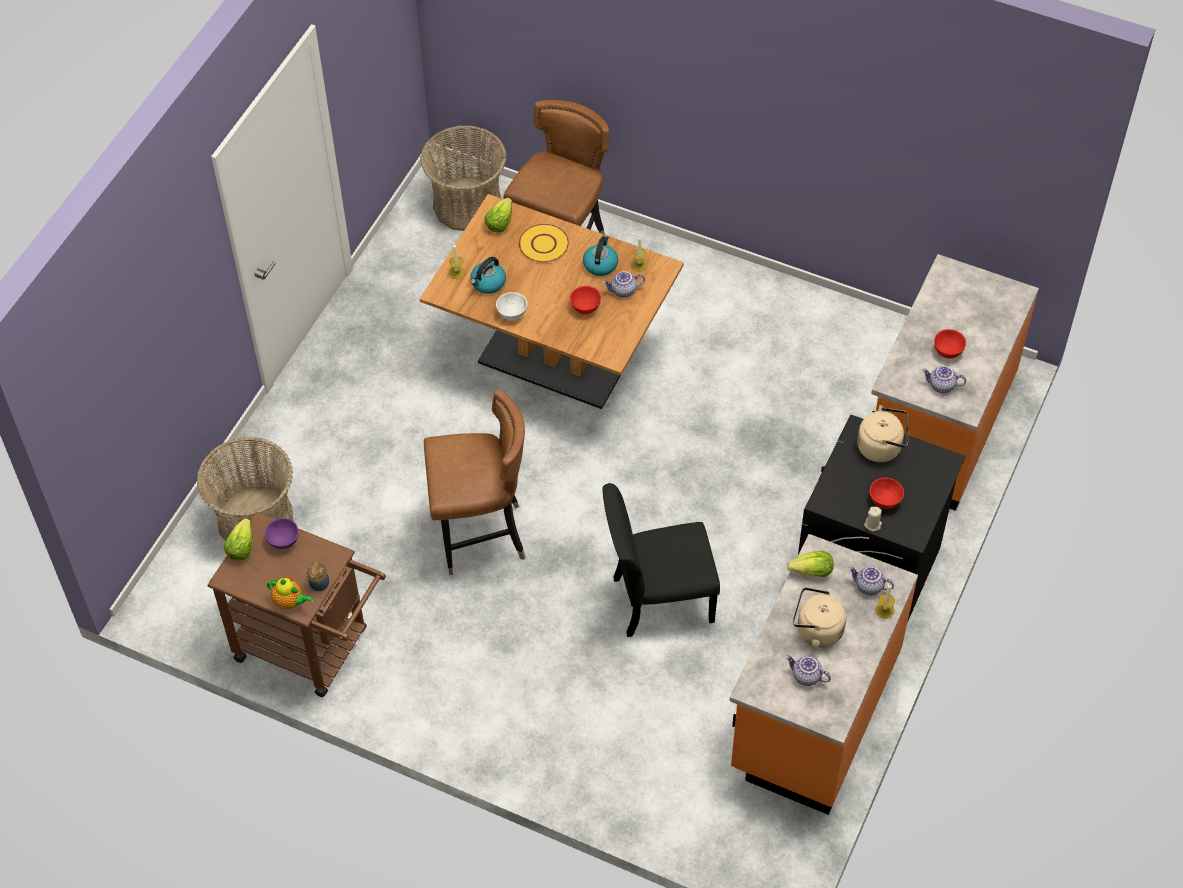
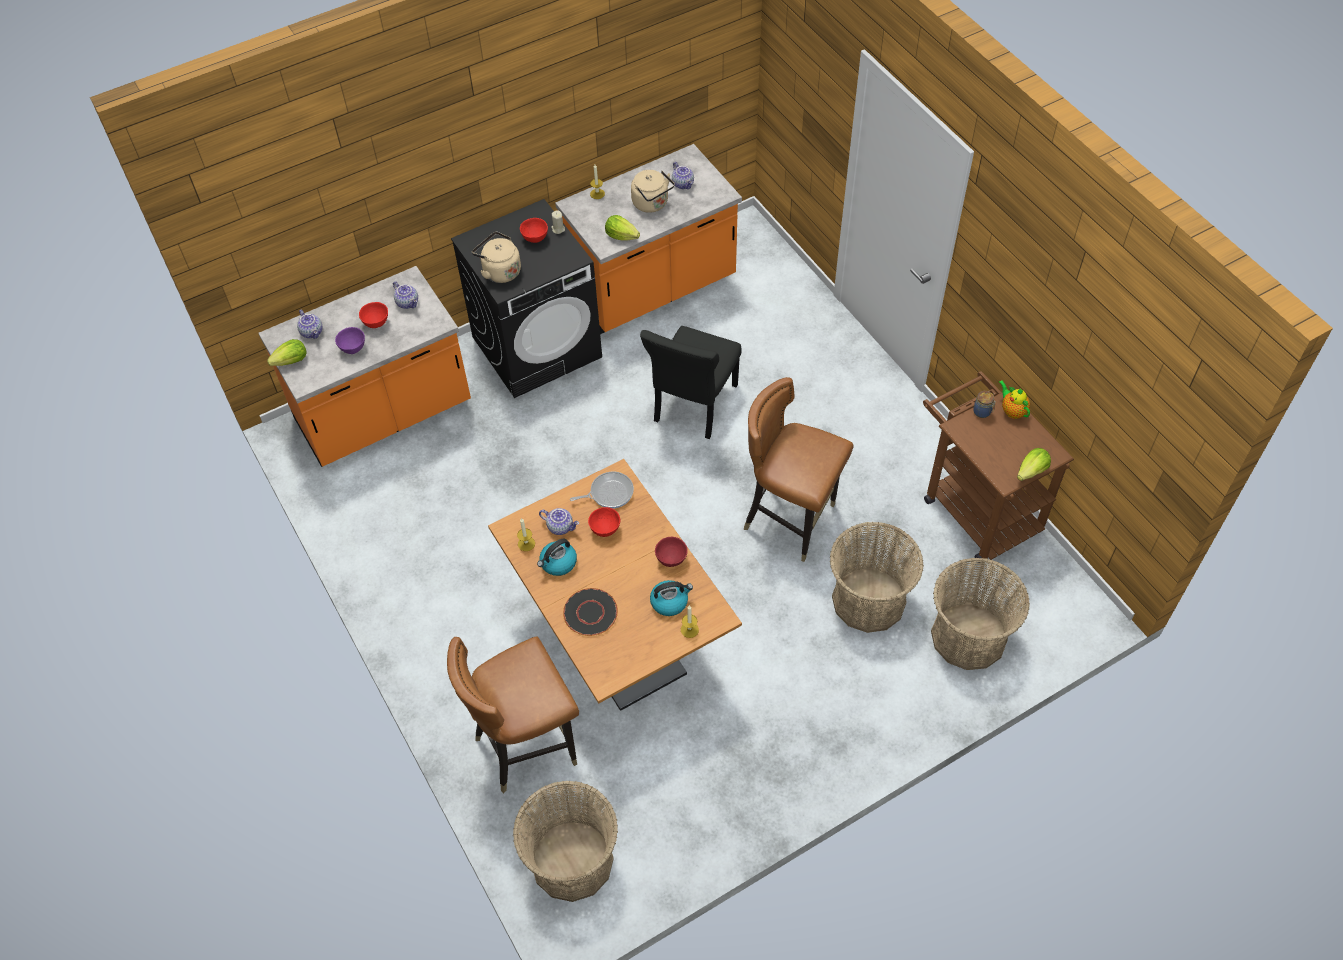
camera: 145 degrees left, 0 degrees up
(284, 542) = (993, 458): purple bowl -> purple bowl (353, 348)
(362, 504) = (869, 600): none -> basket
(499, 223) = (612, 660): lettuce -> lettuce (291, 361)
(511, 314) = (672, 559): white bowl -> red bowl
(544, 244) = (590, 612): yellow plate -> black plate
(607, 337) = (609, 493): none -> frying pan
(658, 600) = (693, 405): black chair -> black chair turned 90 degrees clockwise
(869, 587) = (593, 210): teapot -> teapot (312, 332)

